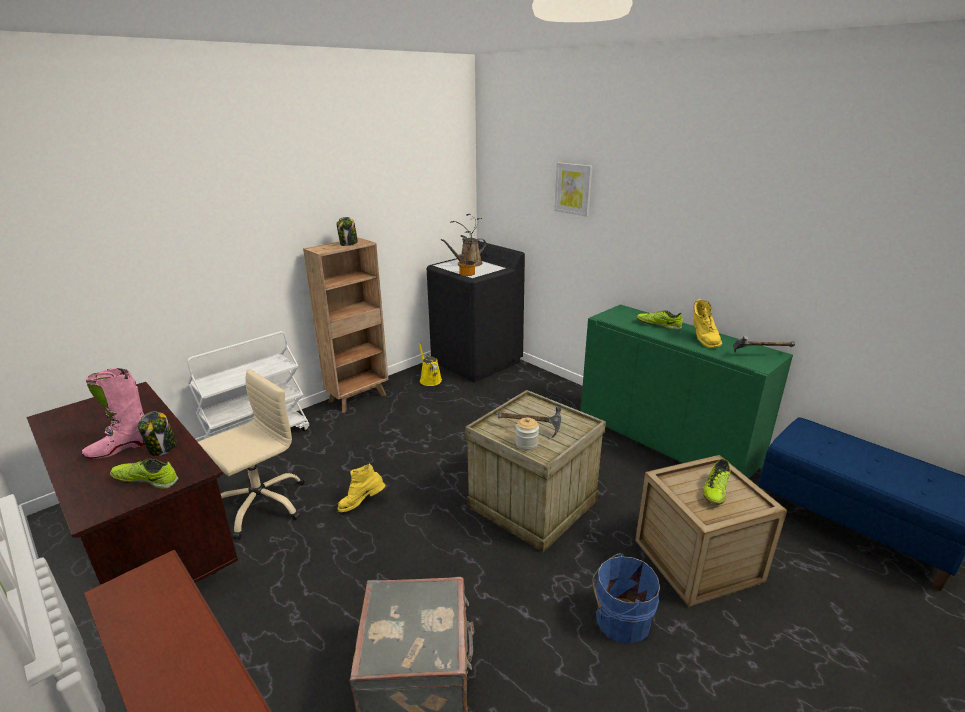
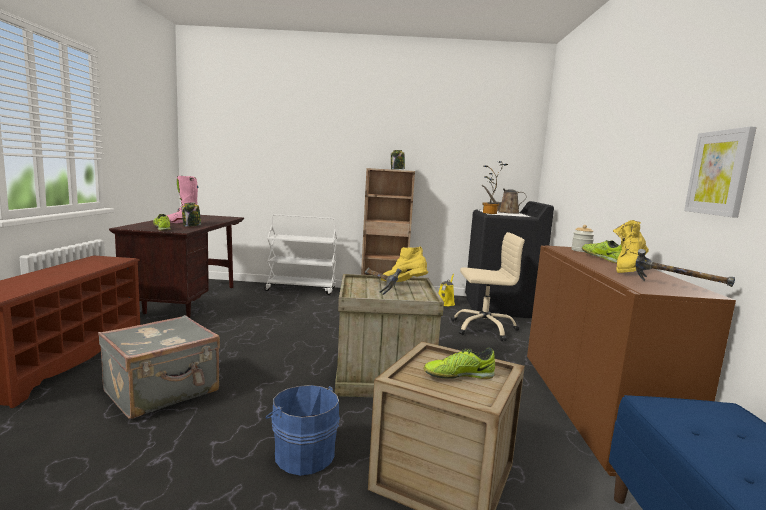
camera: 45 degrees right, 15 degrees down
(260, 505) = (251, 307): beige office chair -> beige office chair (483, 328)
(362, 504) = (290, 327): yellow boot -> yellow boot (404, 285)
(526, 444) = (358, 290): jar -> jar (581, 250)
(573, 189) = (588, 135): picture -> picture (720, 173)
(665, 439) = (591, 406): green cabinet -> brown cabinet

